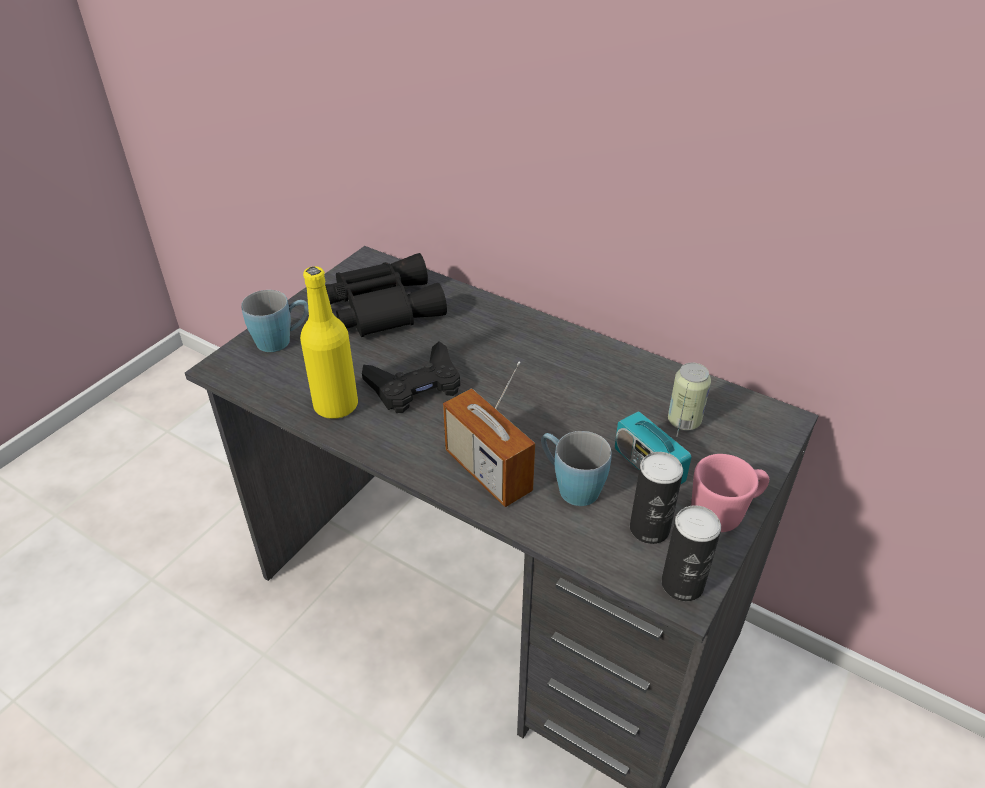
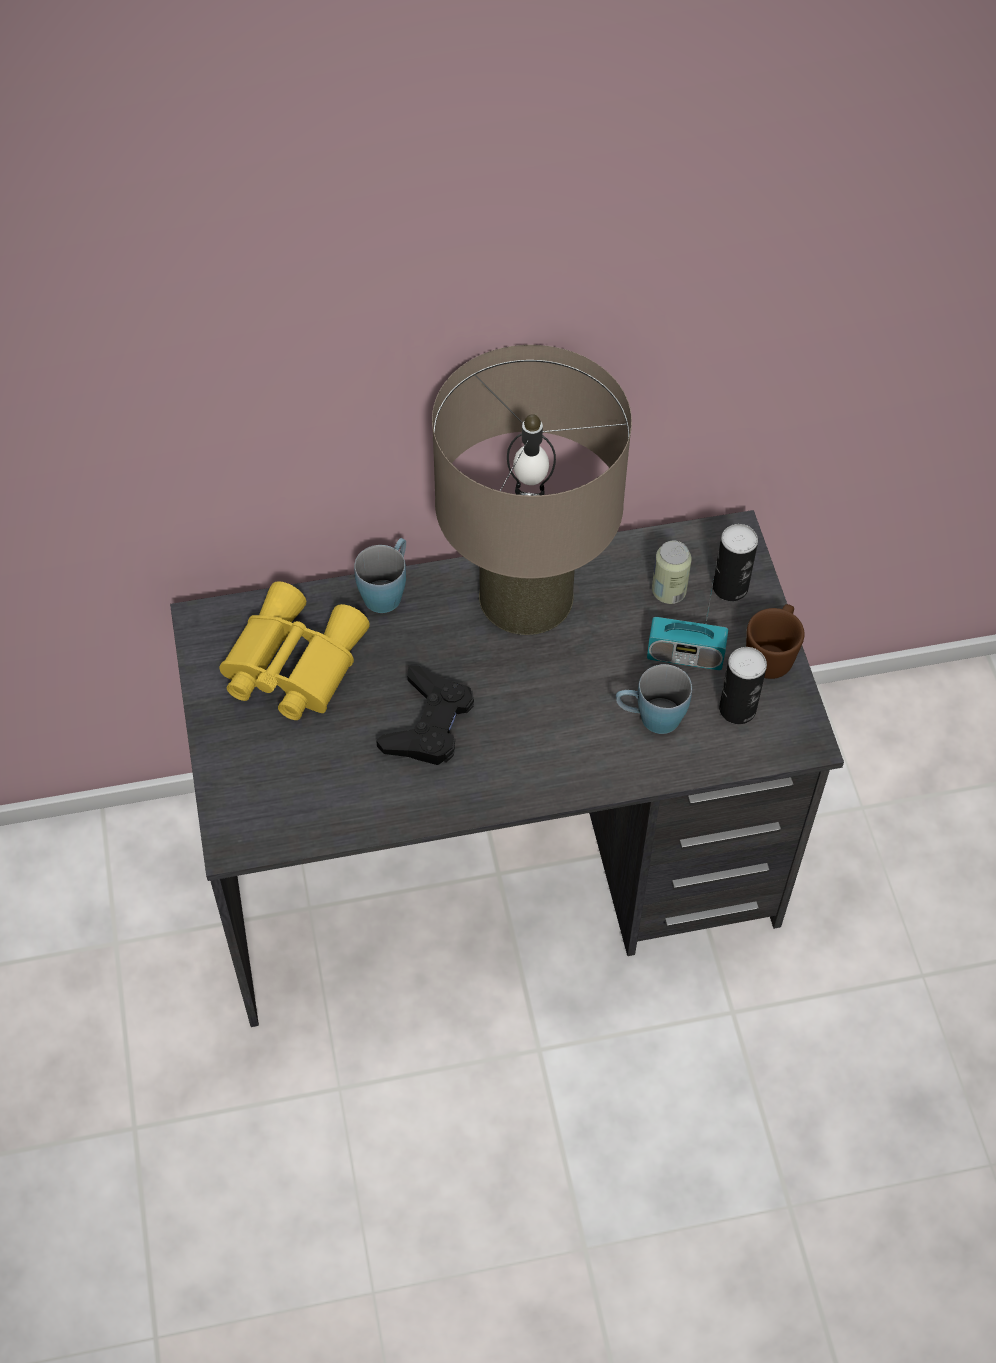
camera: 45 degrees left, 15 degrees up
(282, 340) = (248, 772): blue mug -> blue mug (387, 590)
(336, 405) = (388, 796): yellow bottle -> none
(382, 306) = (290, 664): black binoculars -> yellow binoculars
(488, 472) = (580, 755): radio -> none
(573, 361) = (526, 596): none -> beige table lamp
(682, 584) = (798, 735): can -> can (730, 587)
(724, 513) = (772, 655): pink mug -> brown mug

